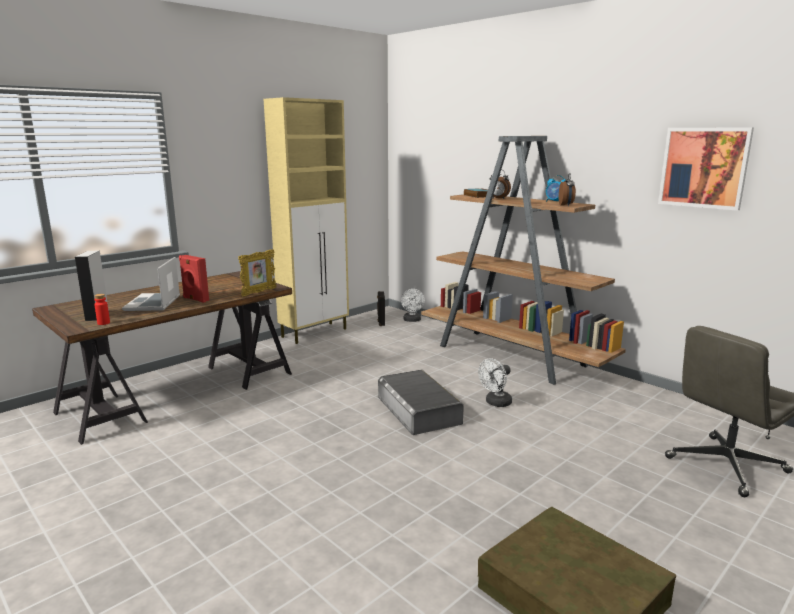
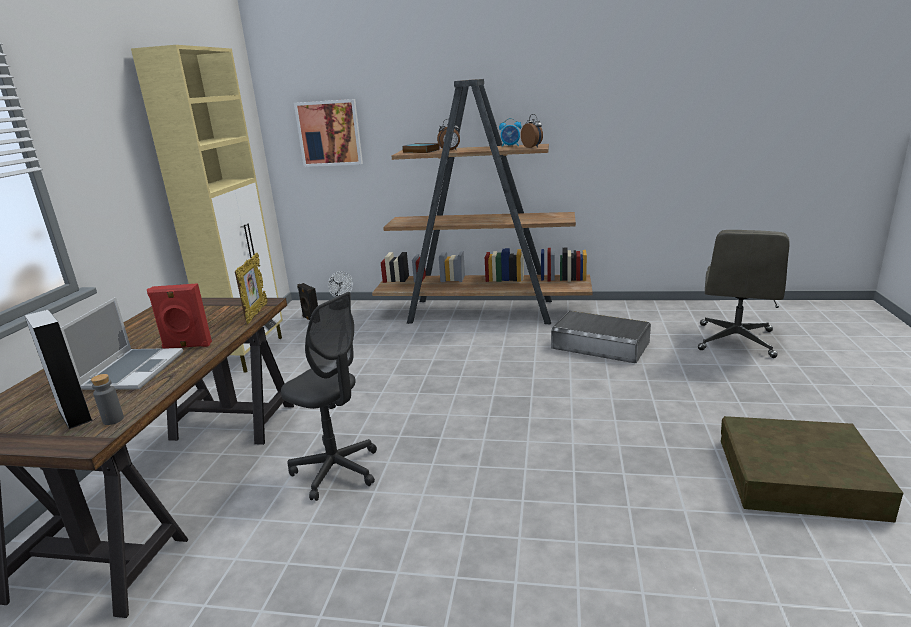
camera: 35 degrees left, 5 degrees up
(103, 323) = (113, 420): red bottle -> grey bottle
(153, 303) = (133, 370): laptop -> laptop turned 135 degrees counterclockwise
(258, 421) = (336, 471): none -> grey office chair
(419, 410) = (479, 389): grey storage box -> grey storage box (600, 345)
(495, 403) = (531, 356): white fan -> none
(704, 167) = (640, 97): picture -> picture (329, 133)

